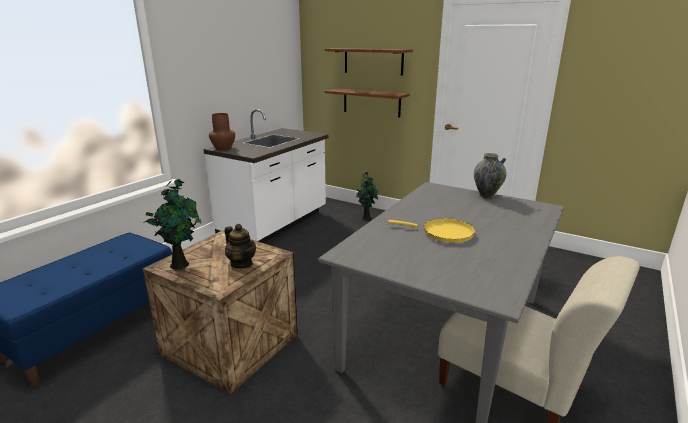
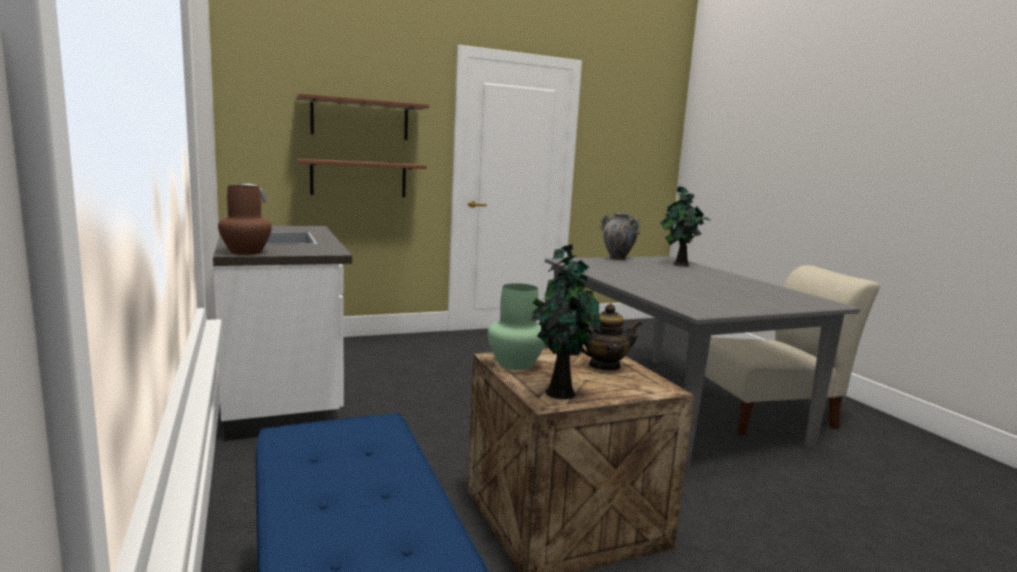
camera: 55 degrees left, 10 degrees down
(215, 243) = (515, 364): none -> green vase
(366, 218) = (385, 348): potted plant -> potted plant (679, 265)
(443, 233) = (688, 283): yellow frying pan -> none

